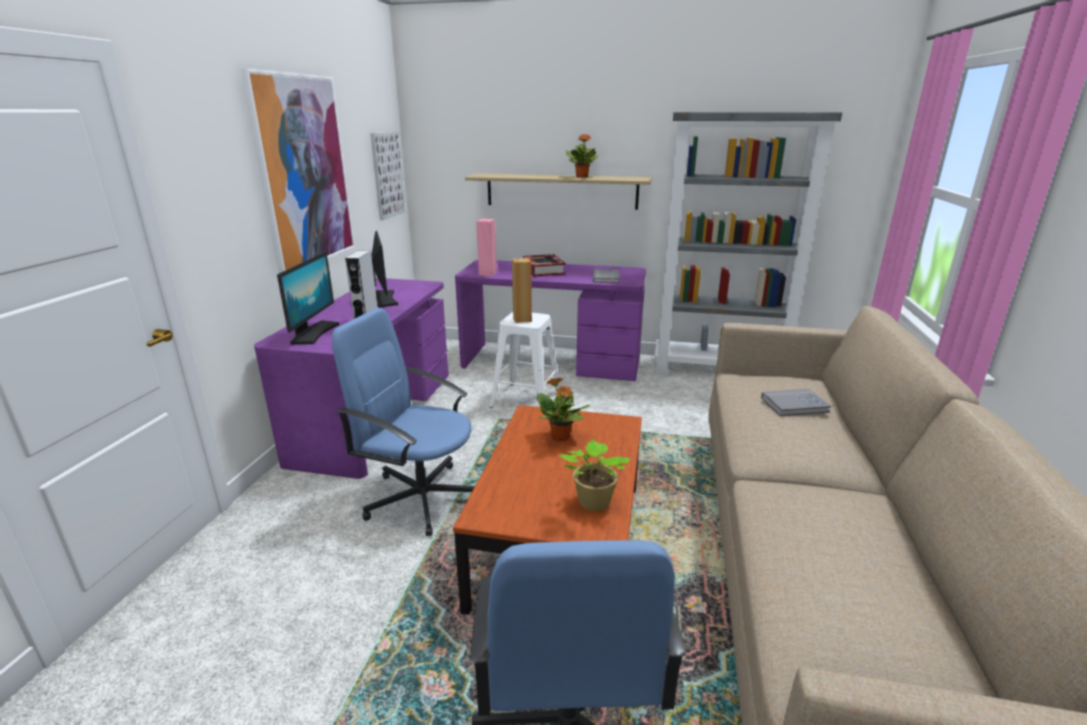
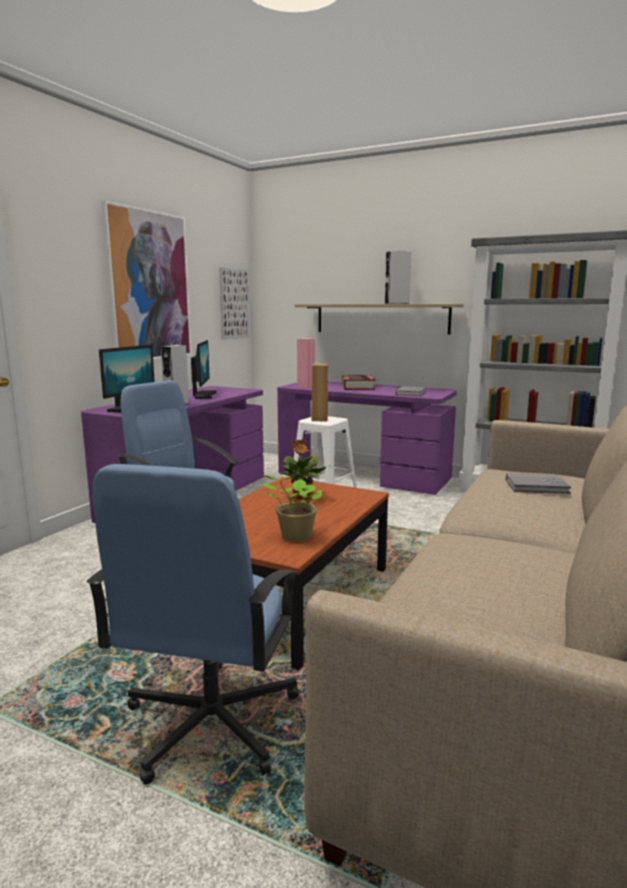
camera: 15 degrees right, 10 degrees down
(582, 177) = (397, 303): potted plant -> grey speaker

